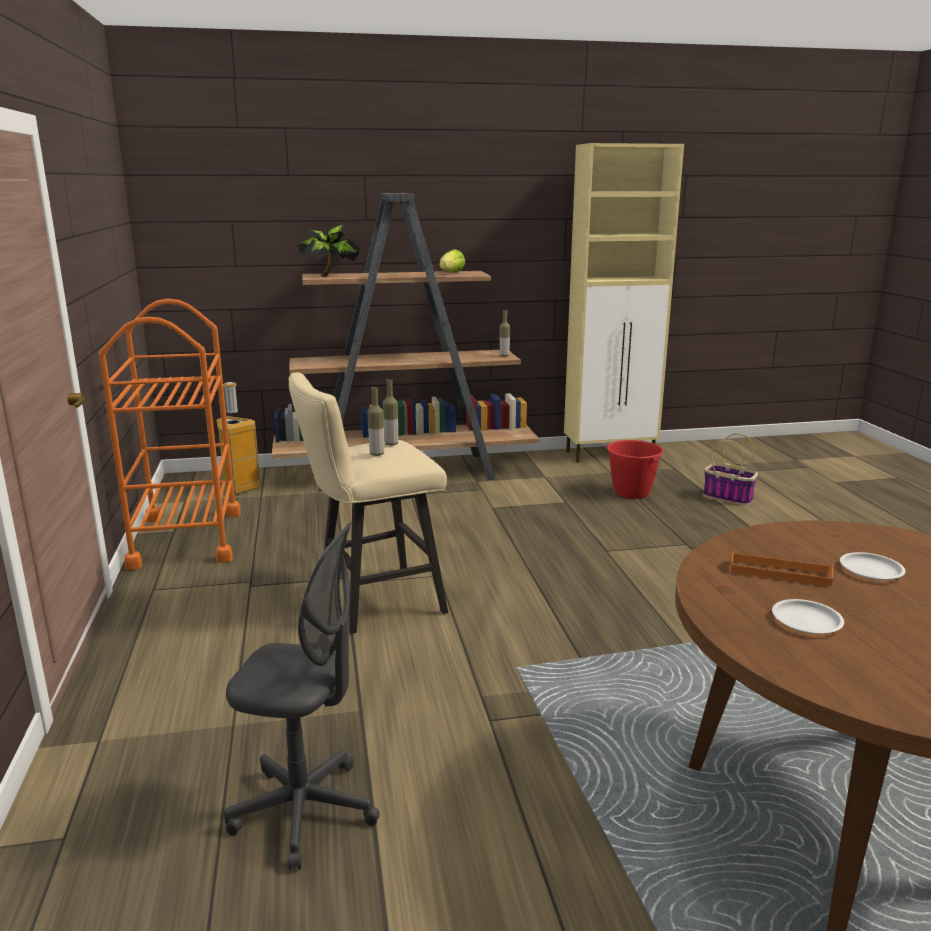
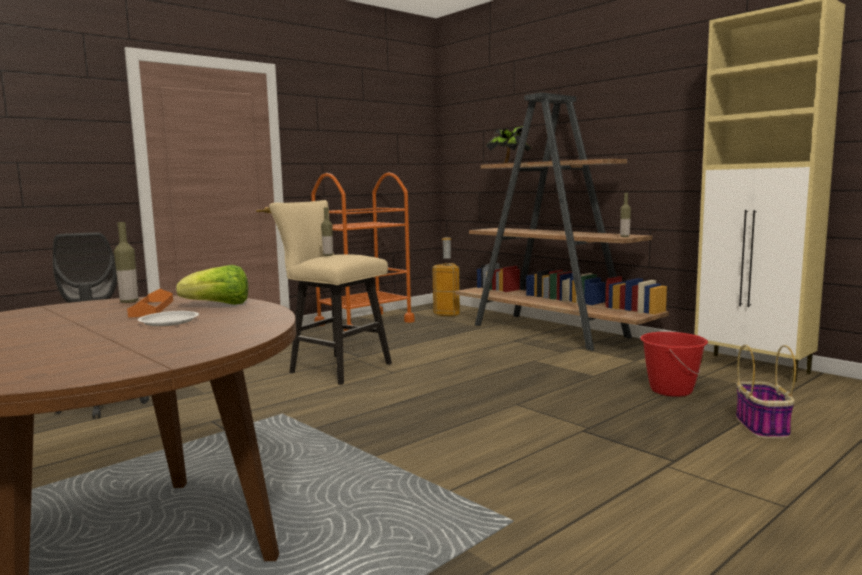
camera: 60 degrees right, 10 degrees down
(391, 444) = (352, 254): bottle -> bottle (129, 302)
(451, 273) = (589, 159): lettuce -> lettuce (219, 305)
(806, 621) = (59, 317): white plate -> none

